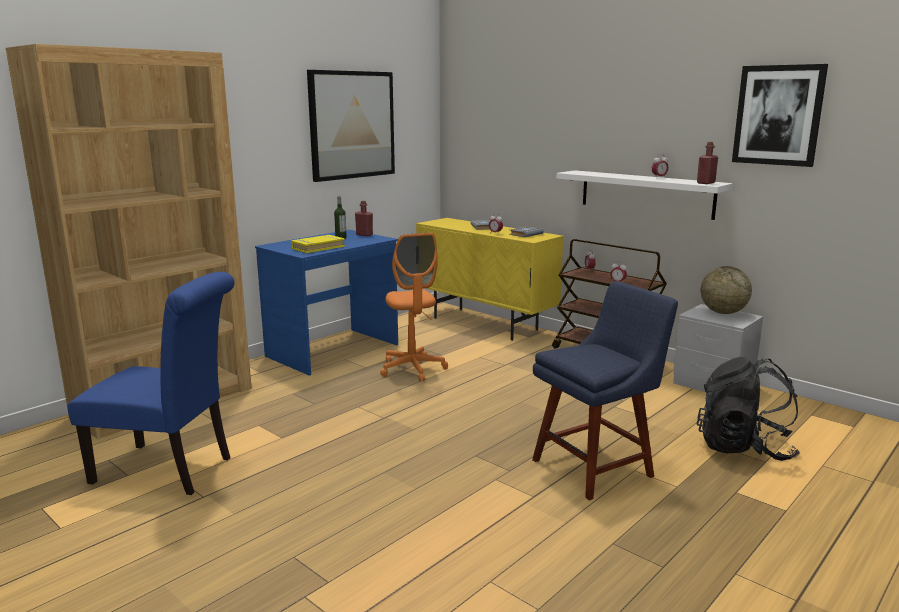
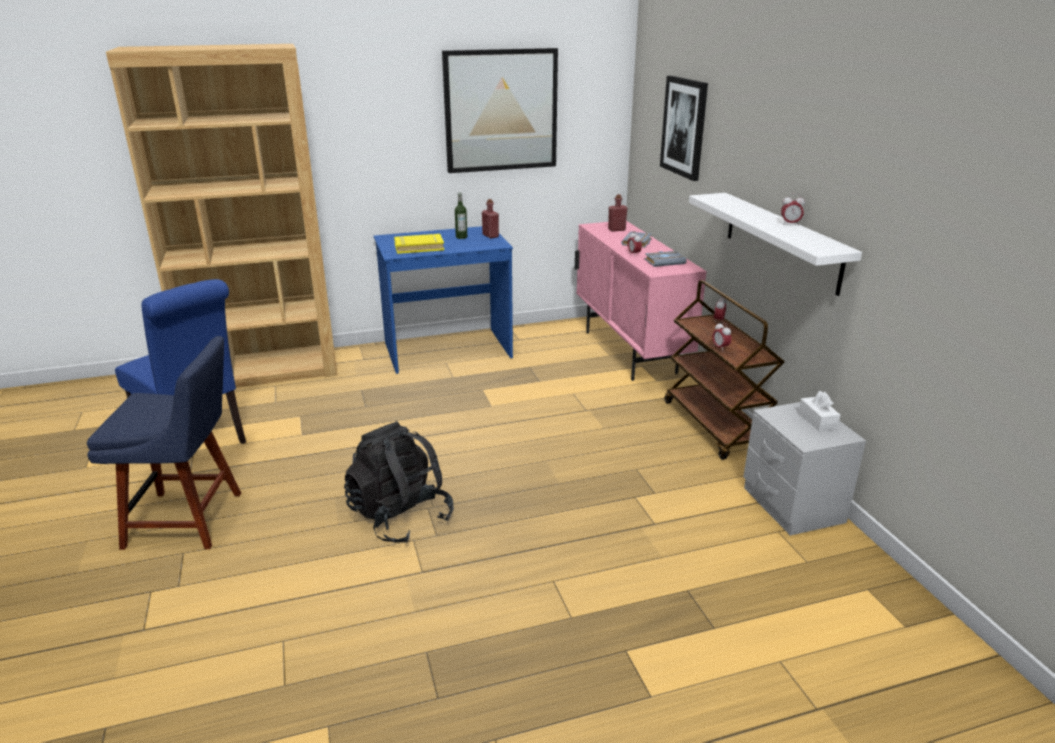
camera: 30 degrees right, 10 degrees up
(412, 369) = (491, 391): orange office chair -> none
(485, 324) = (629, 352): yellow cabinet -> pink cabinet
(596, 466) = (521, 562): blue chair -> blue chair (190, 520)
(706, 183) = (820, 246): red bottle -> red bottle (616, 230)
(723, 312) = (817, 421): globe -> white tissue box
(744, 448) = (712, 601): black backpack -> black backpack (400, 517)
(778, 115) = (920, 167): picture -> picture (684, 127)

